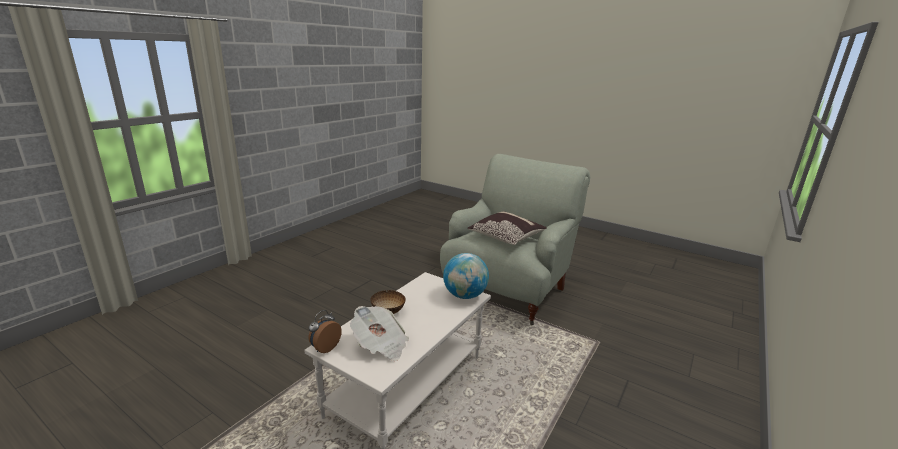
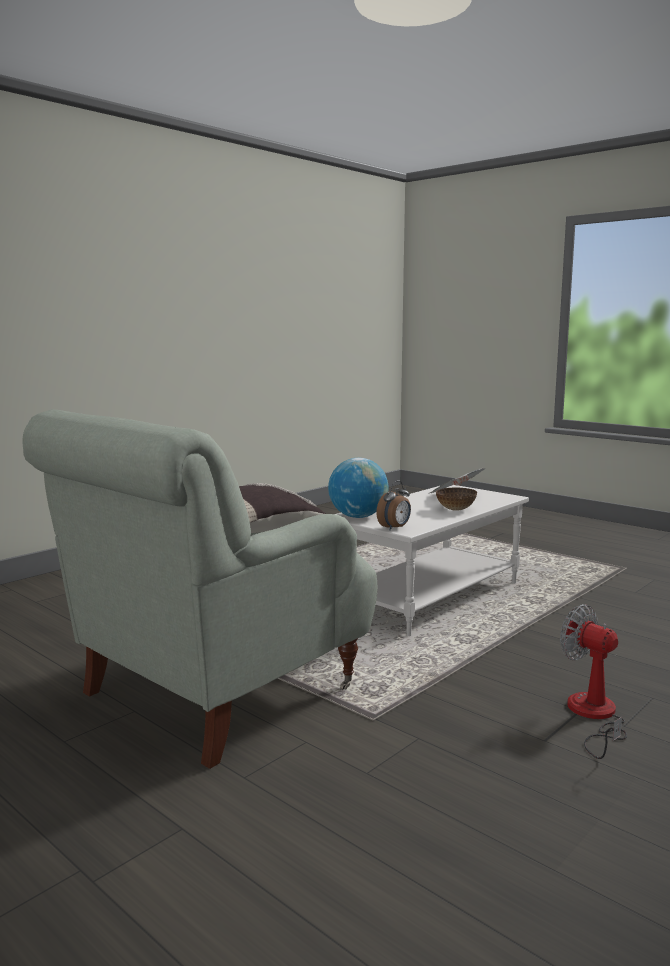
camera: 170 degrees left, 10 degrees down
(324, 348) = (509, 496): alarm clock -> alarm clock (395, 528)
(345, 289) = (593, 716): none -> fan

